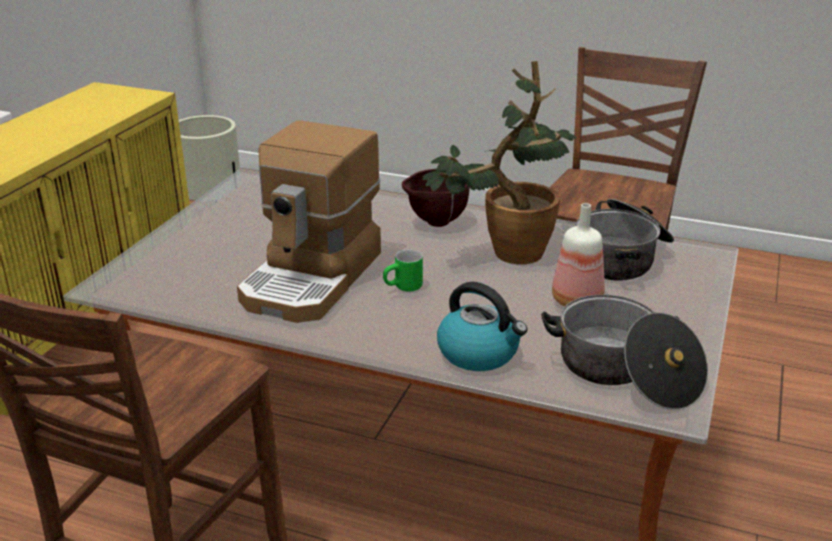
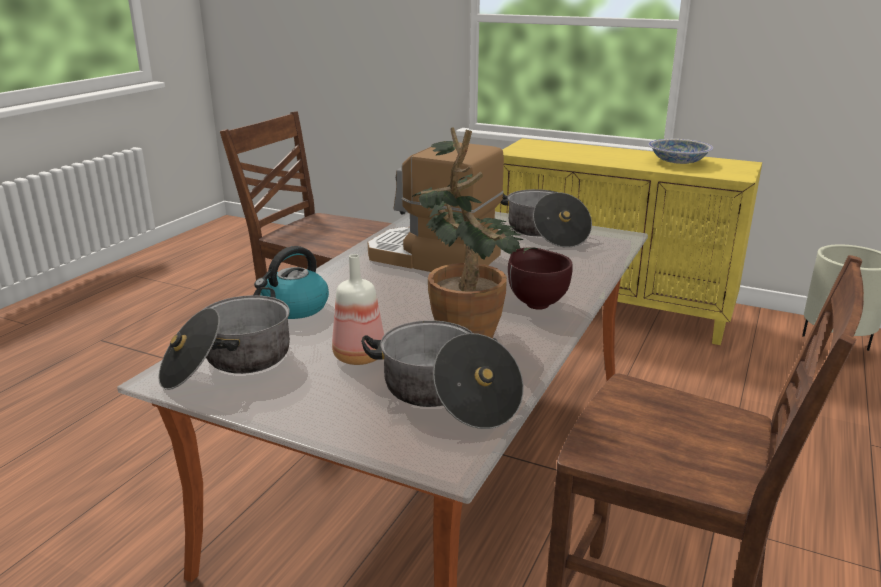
camera: 95 degrees right, 5 degrees down
(73, 113) = (678, 162): none -> bowl
(230, 215) = (544, 232): none -> cooking pot
(404, 288) = (406, 287): green mug -> none

